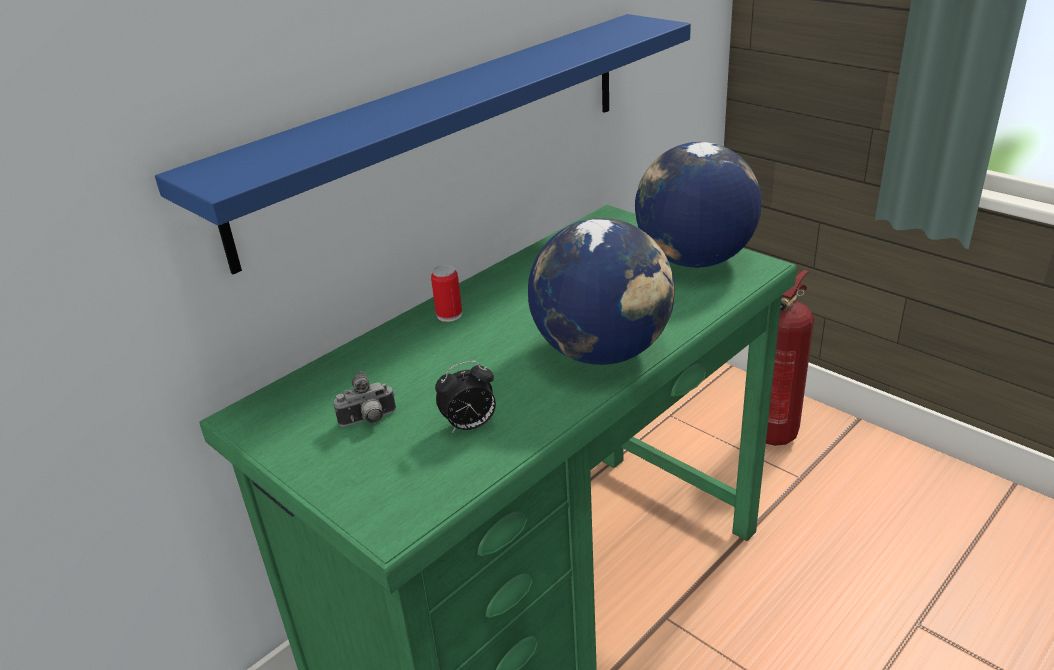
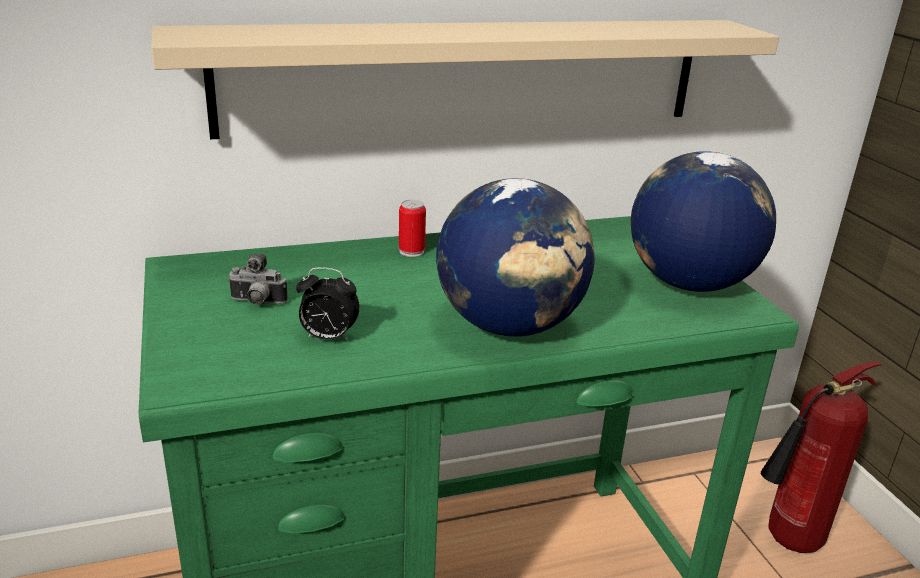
camera: 25 degrees right, 5 degrees down
(444, 129) = (467, 75): blue shelf -> beige shelf

